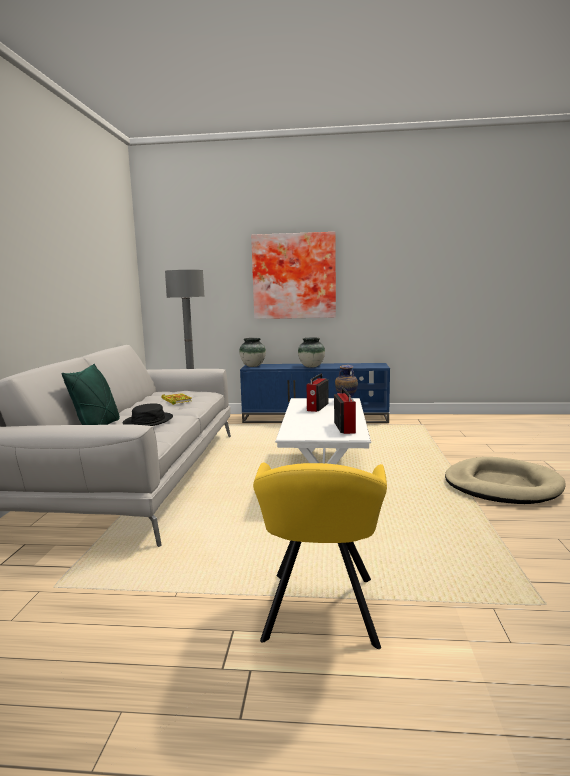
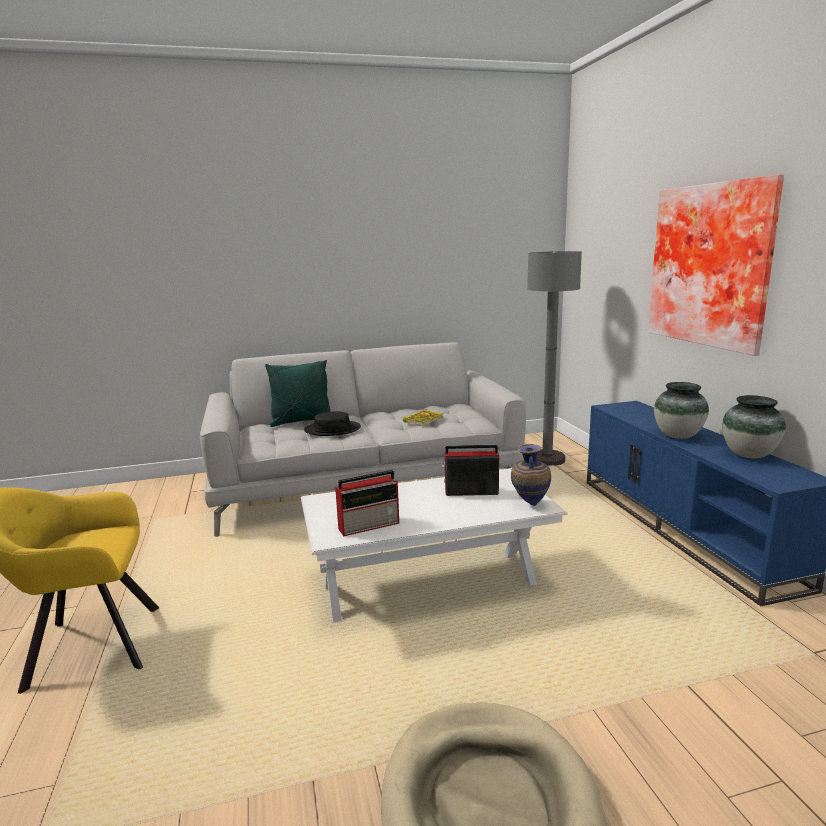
camera: 70 degrees right, 5 degrees up
(253, 366) = (625, 406): vase -> vase (749, 455)

